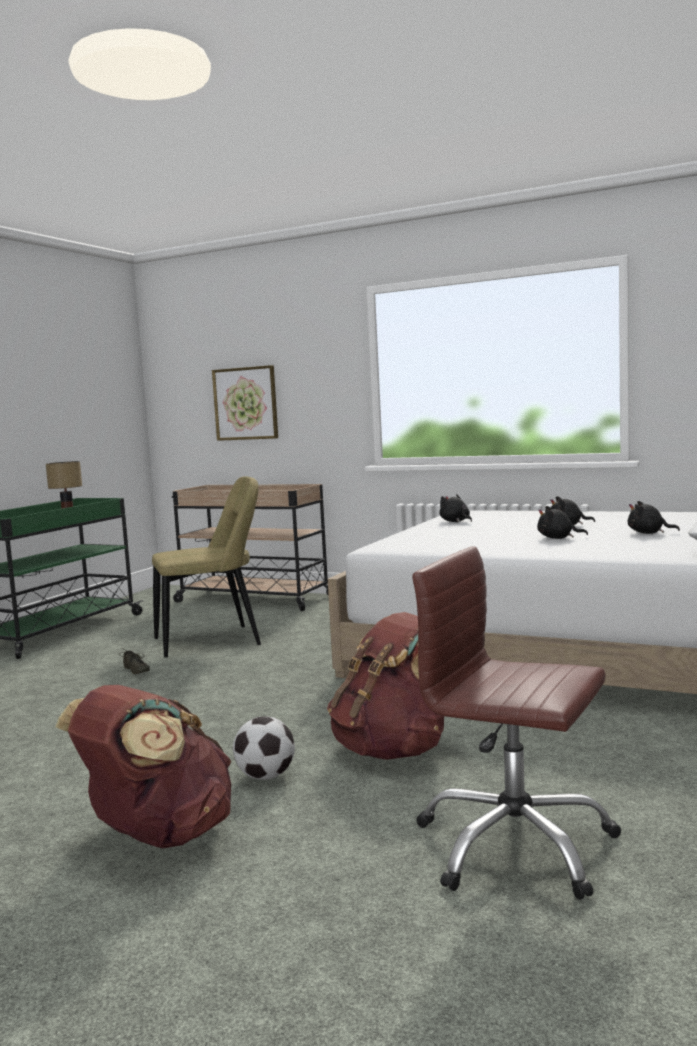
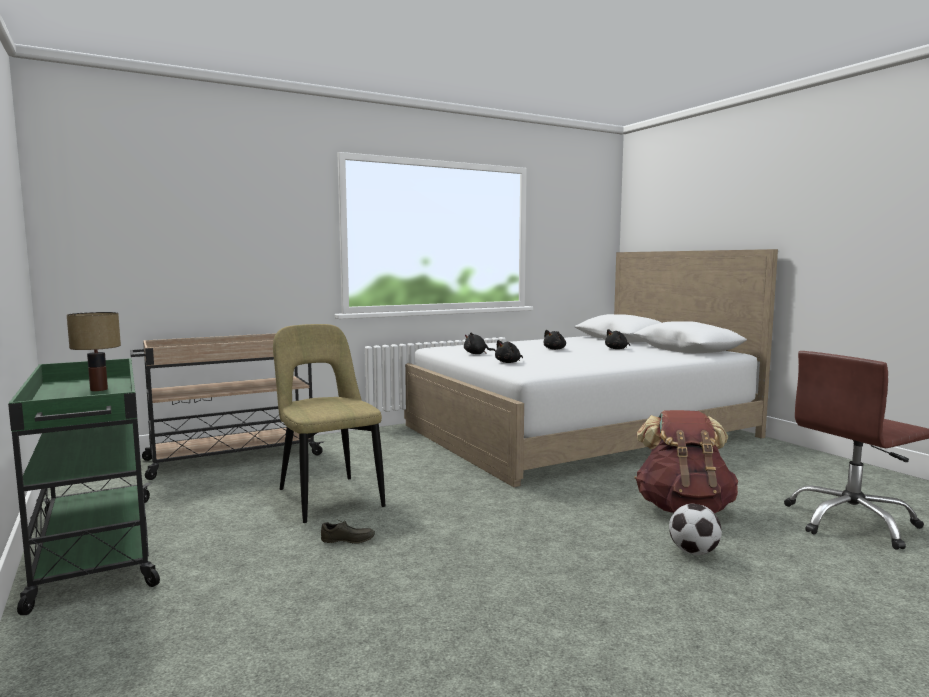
camera: 55 degrees left, 0 degrees up
(158, 836) = (777, 610): brown backpack -> none
(213, 641) = (328, 497): beige chair -> beige chair turned 45 degrees counterclockwise
(245, 403) = (194, 250): picture -> none
(558, 538) = (594, 356): black plush toy -> black plush toy (509, 362)

